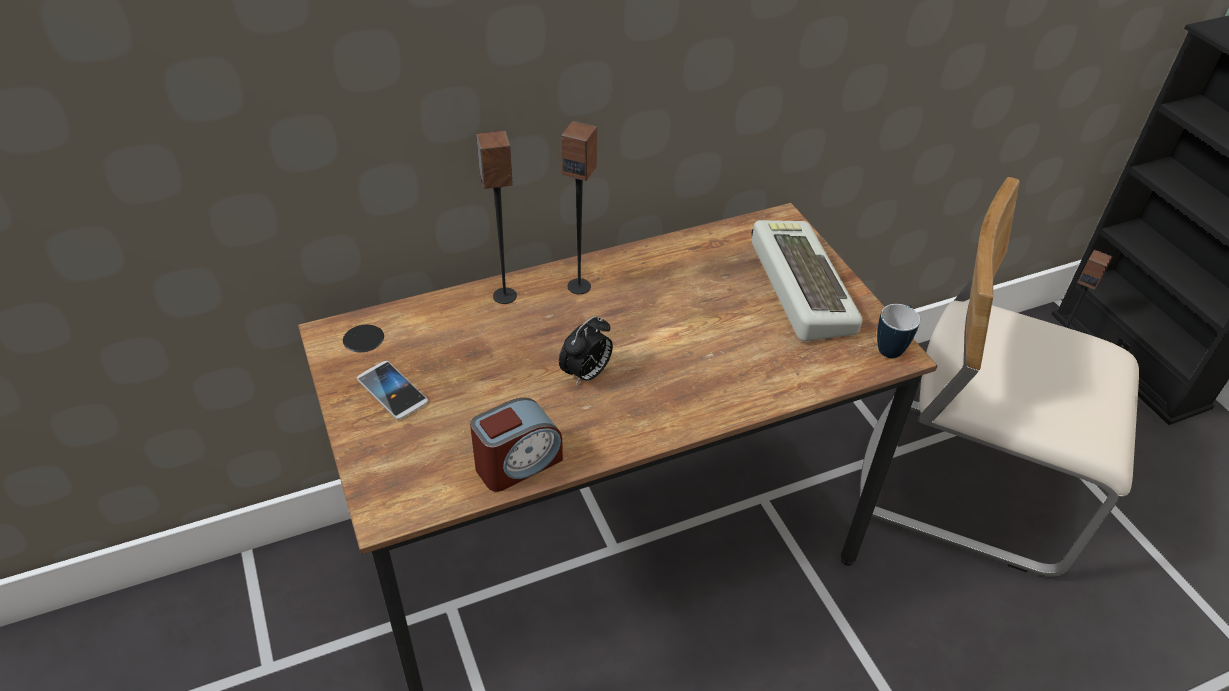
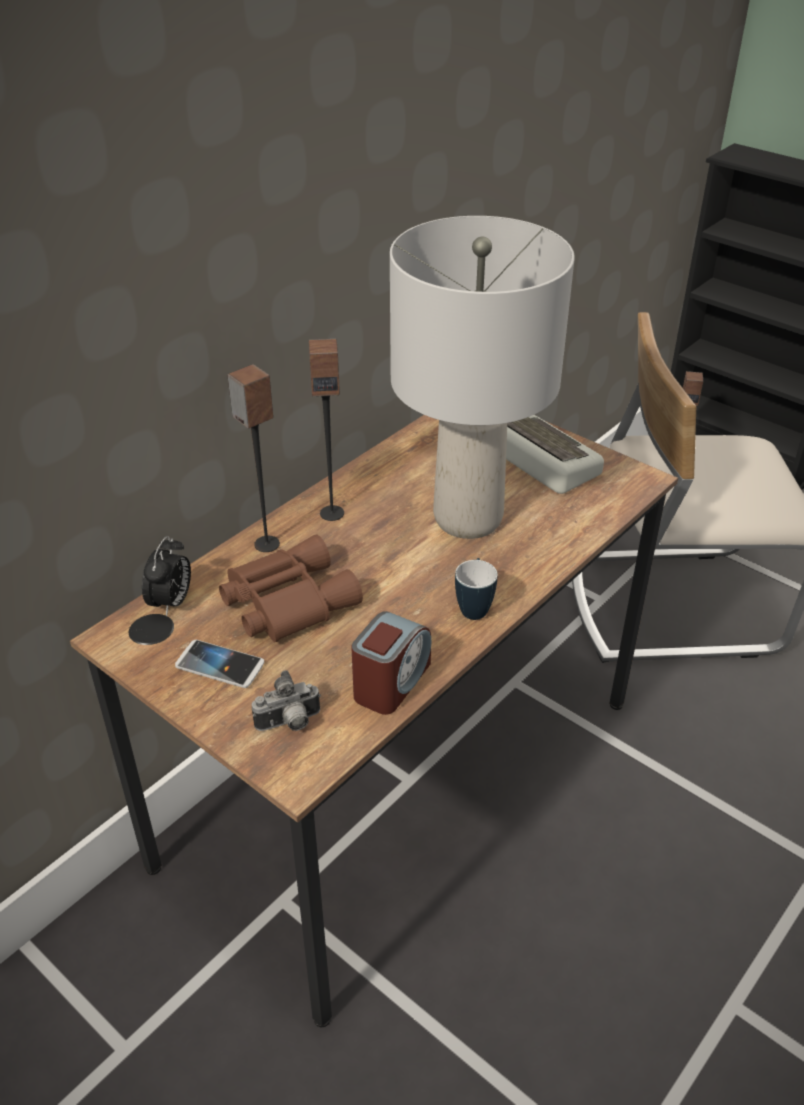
camera: 25 degrees left, 5 degrees down
(410, 466) = (289, 724): none -> camera
(484, 353) = (285, 600): none -> brown binoculars
(586, 374) = (396, 584): alarm clock -> alarm clock (171, 603)
(696, 333) = (467, 518): none -> grey table lamp
(892, 347) = (634, 475): mug -> mug (474, 607)

